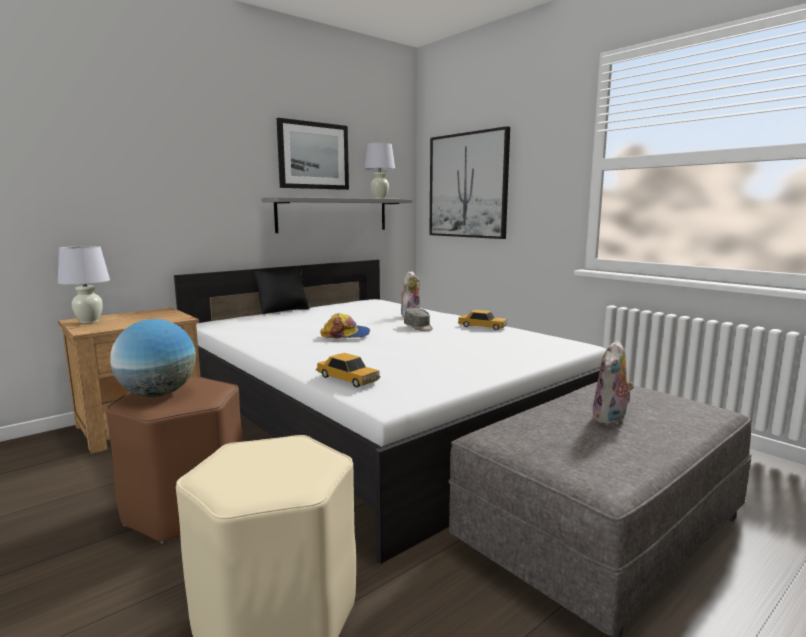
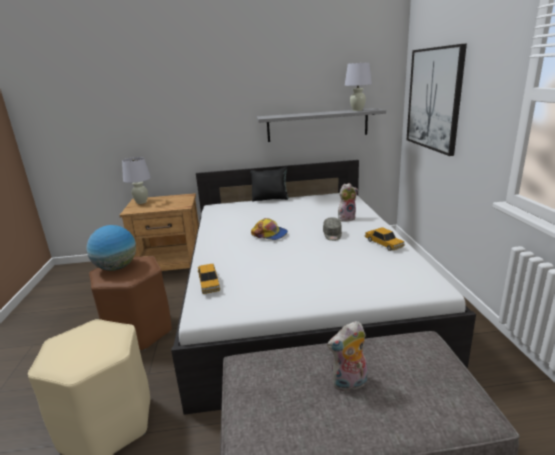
camera: 35 degrees right, 10 degrees up
(313, 156) = (300, 79): picture -> none

